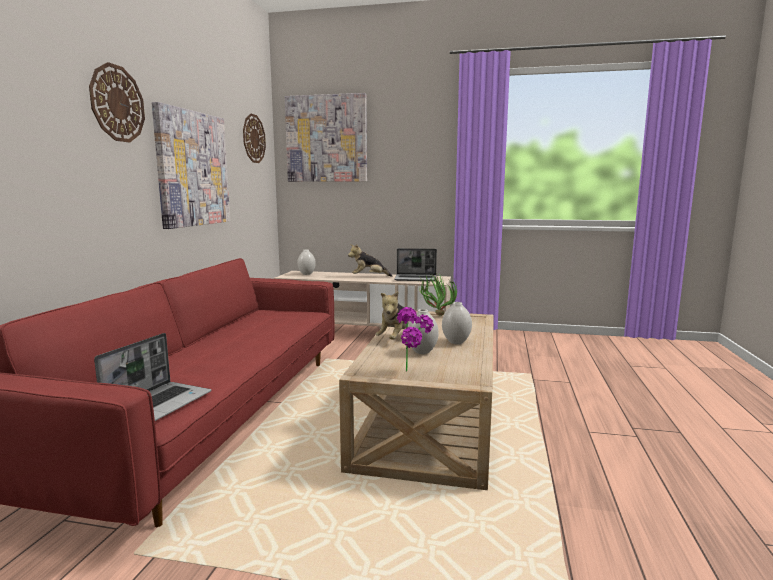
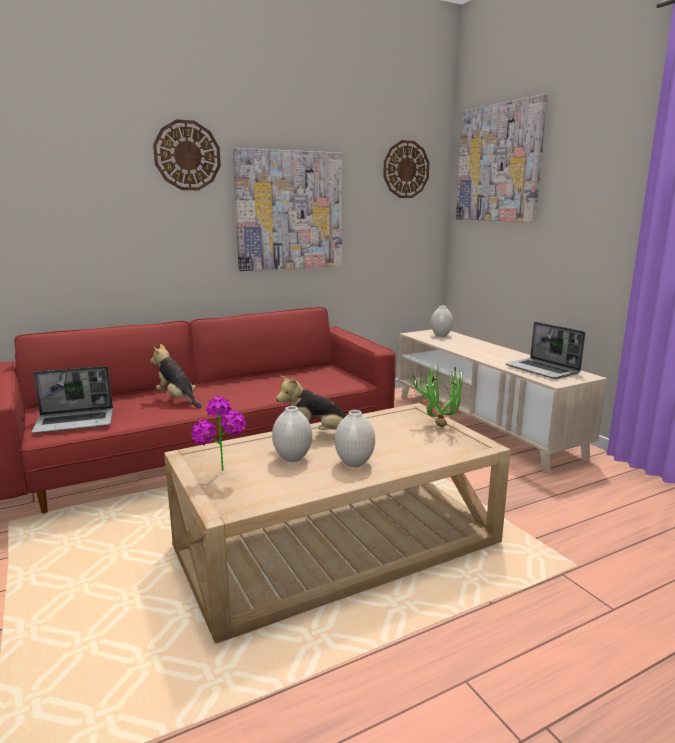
camera: 50 degrees right, 5 degrees up
(369, 277) = (493, 354): plush toy -> plush toy (177, 399)

